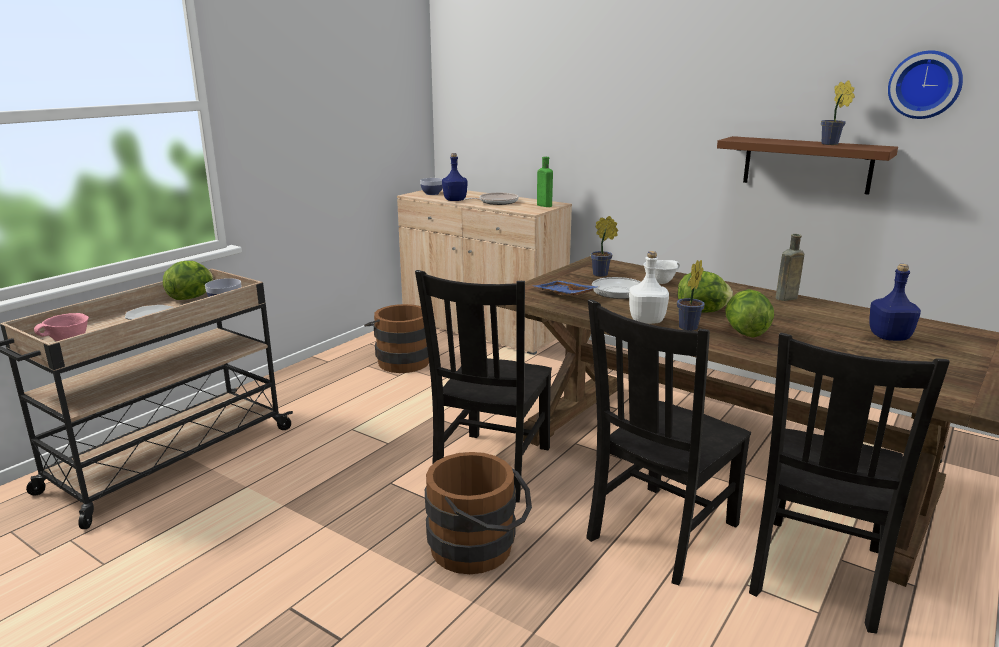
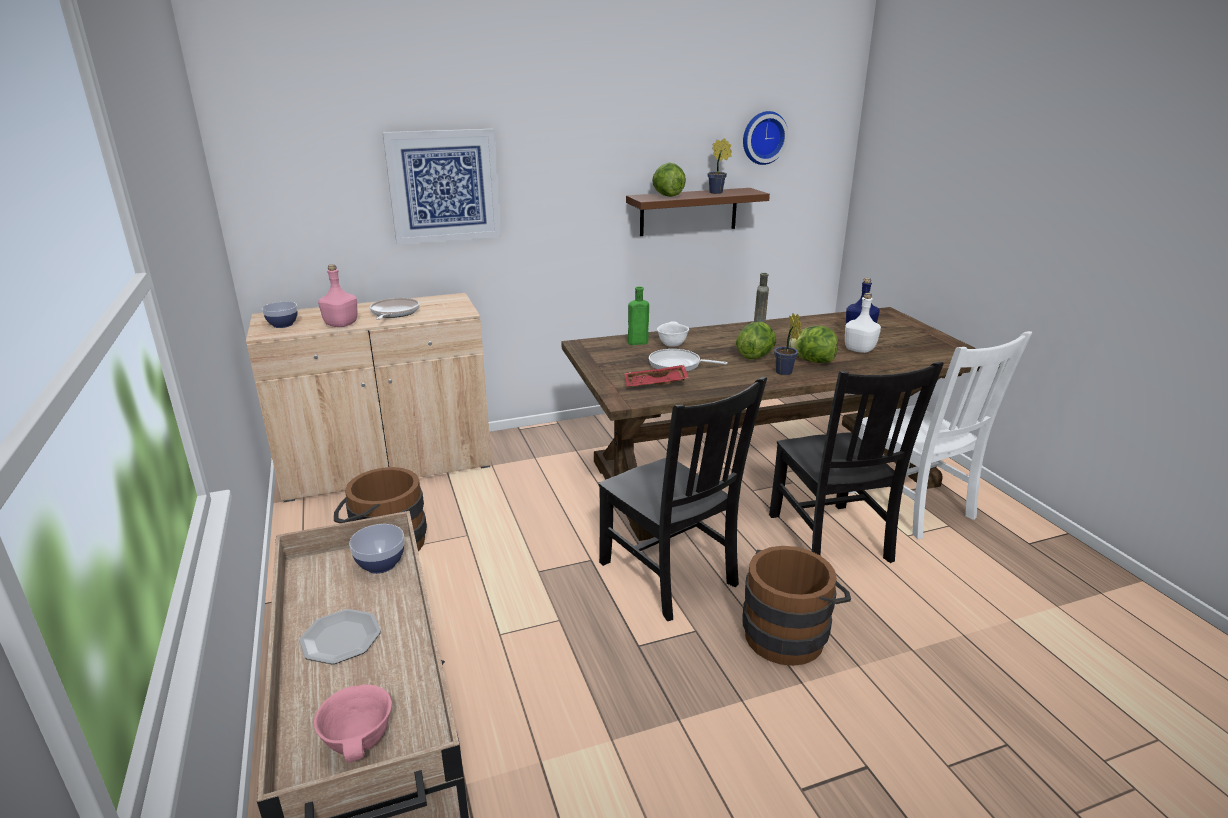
camera: 55 degrees left, 5 degrees up
(192, 297) = (313, 587): lettuce -> lettuce (667, 196)
(454, 200) = (340, 324): blue bottle -> pink bottle
(543, 205) = (449, 302): green bottle -> green bottle (636, 343)
(563, 295) = (655, 384): blue tray -> red tray
(568, 108) = (444, 186): none -> picture
(602, 274) = (622, 354): potted plant -> none
(647, 321) = (754, 379): white bottle -> white bottle (860, 350)
(816, 574) = (912, 506): black chair -> white chair

